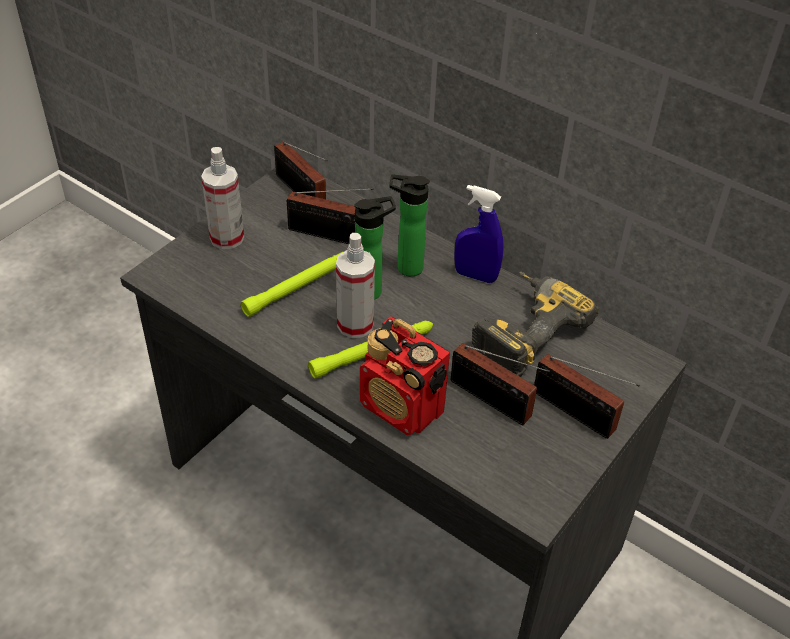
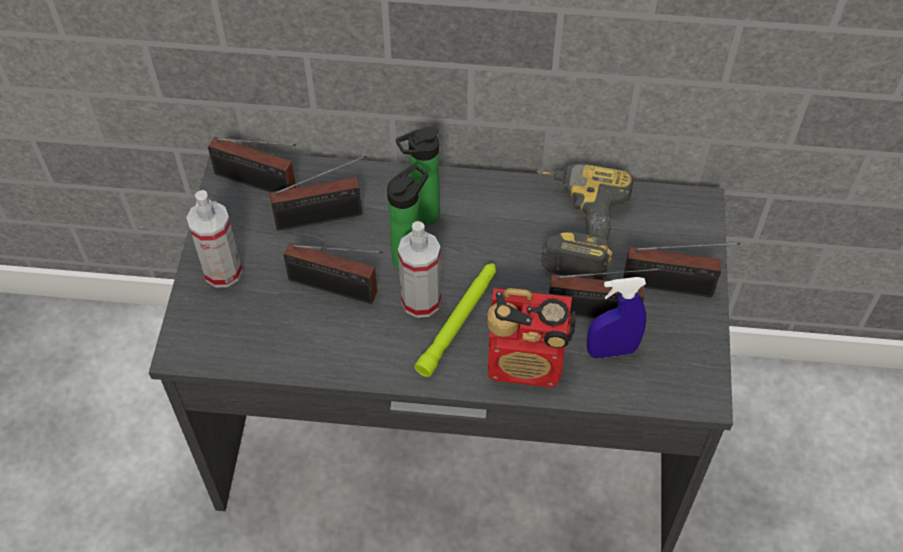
camera: 30 degrees left, 10 degrees up
(299, 287) = (337, 289): green flashlight -> radio
(475, 276) = (490, 192): blue spray bottle -> blue spray bottle (611, 350)

